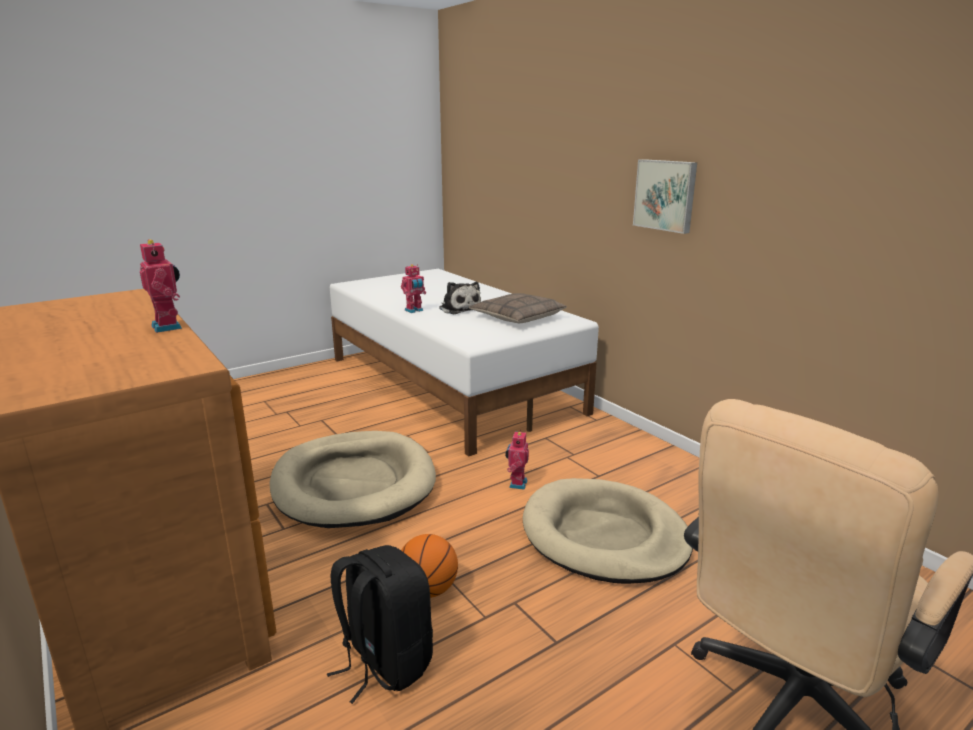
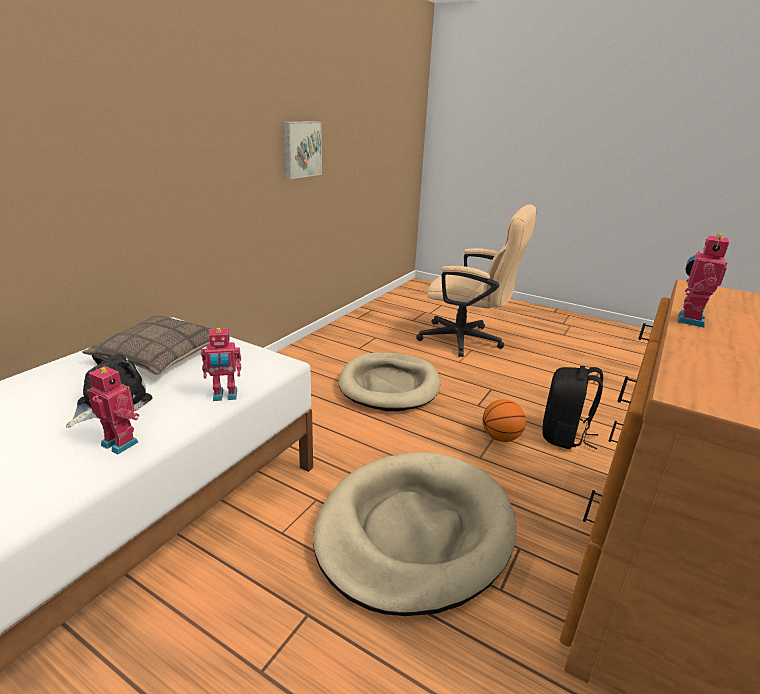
camera: 115 degrees left, 5 degrees up
(516, 483) = (347, 429): toy robot -> toy robot (225, 396)
(666, 195) = (195, 161): picture -> picture (301, 149)

